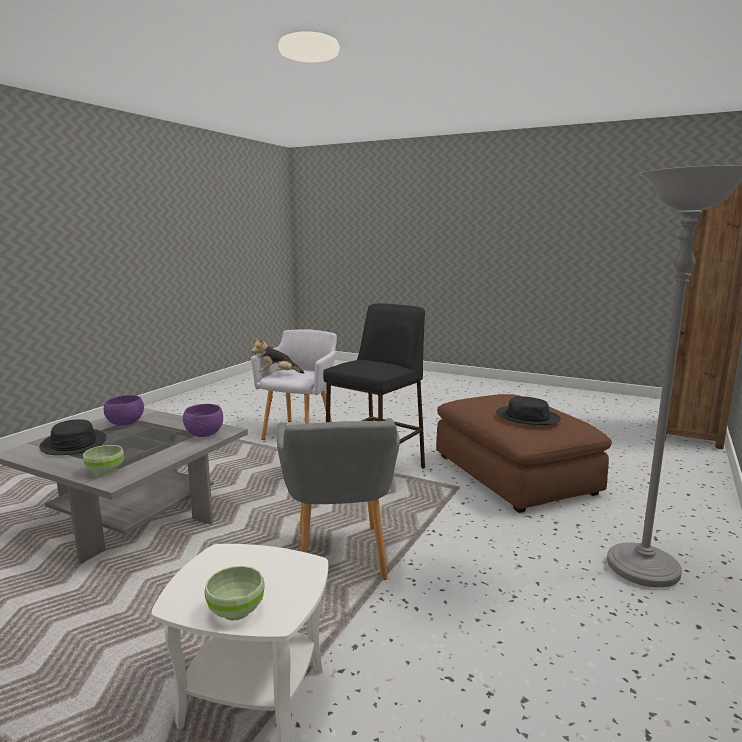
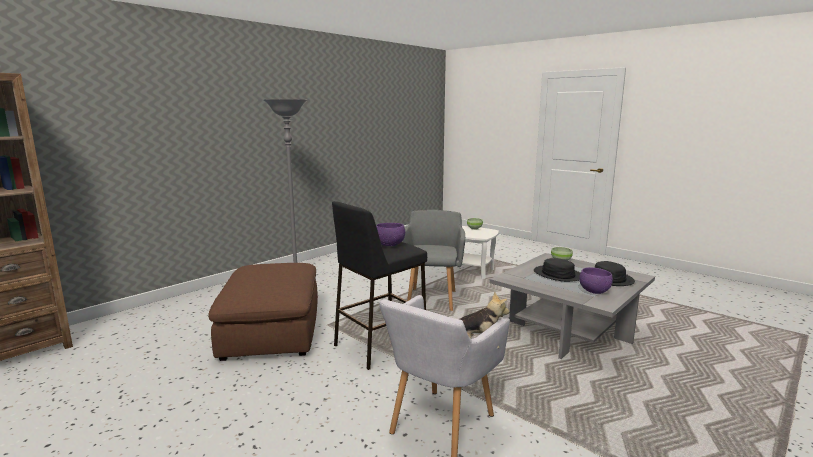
camera: 165 degrees left, 0 degrees up
(203, 434) = (520, 276): purple bowl -> purple bowl (390, 245)
(527, 417) = (278, 268): black hat -> black hat (557, 274)

